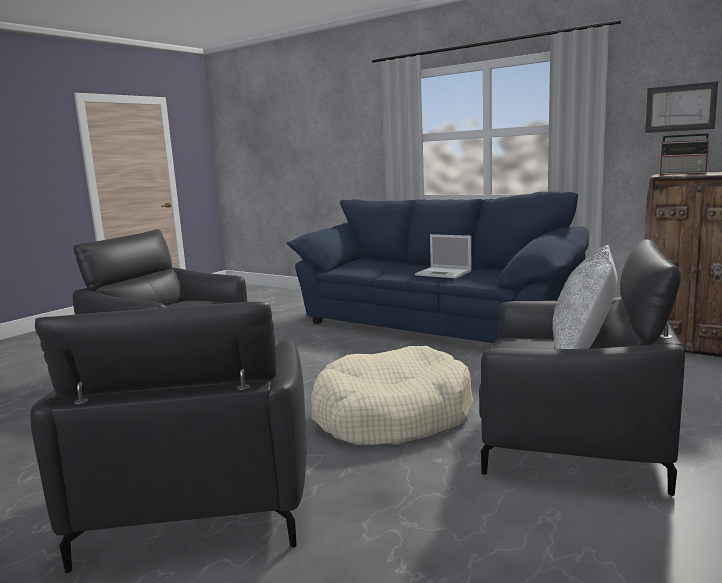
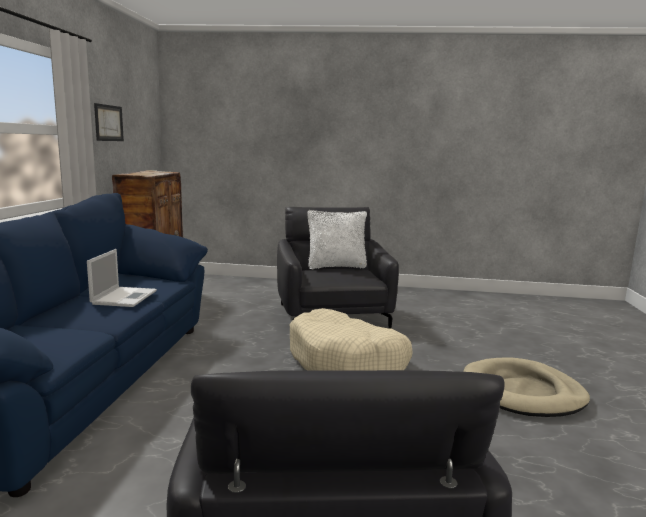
camera: 120 degrees left, 0 degrees up
(198, 501) = (523, 392): black armchair -> beige dog bed
(684, 173) = (152, 173): radio -> none

